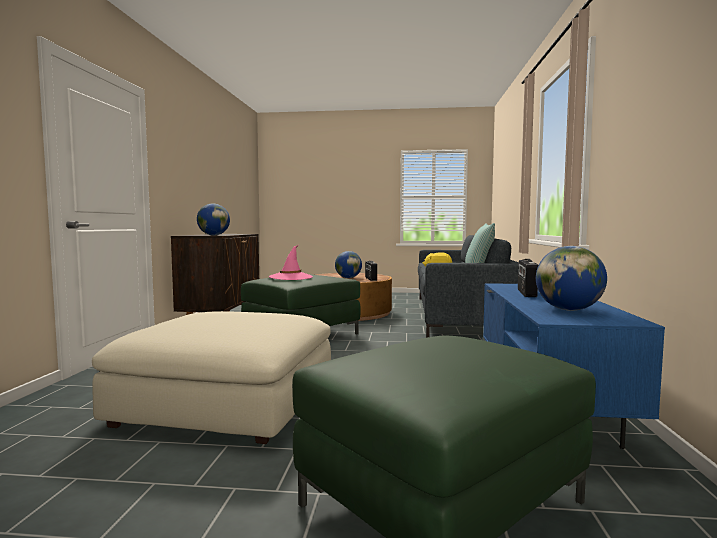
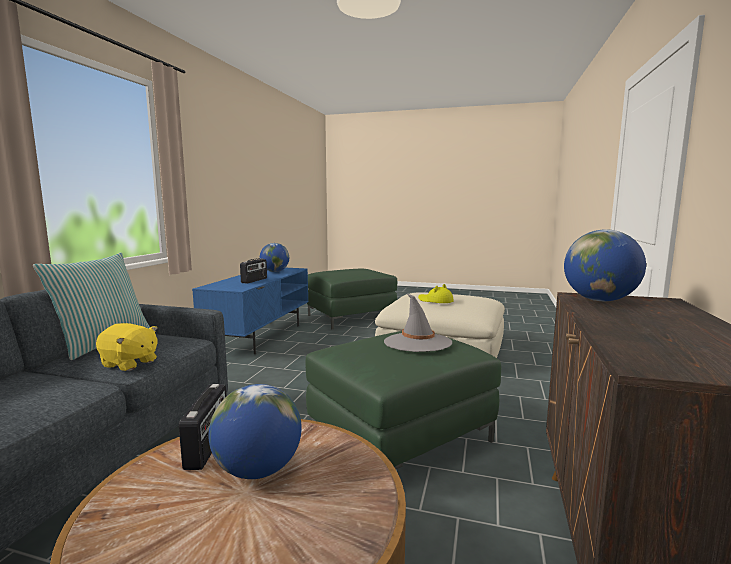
camera: 170 degrees left, 5 degrees up
(242, 317) = (435, 301): none -> yellow hat
(291, 277) = (417, 342): pink hat -> grey hat

